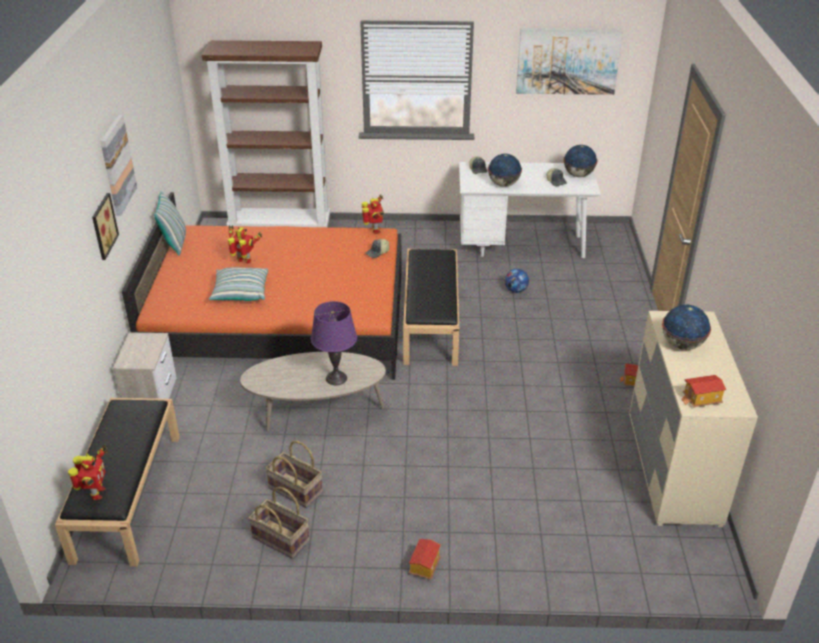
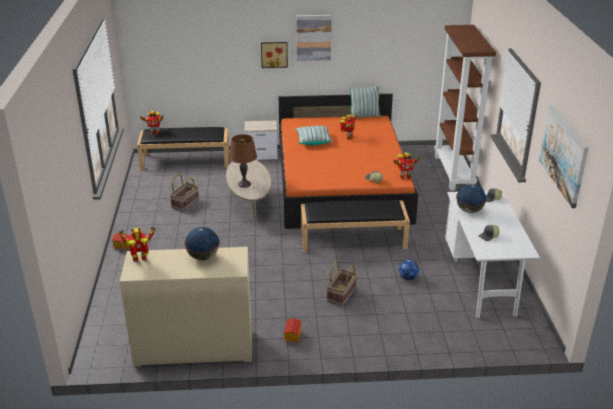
camera: 85 degrees right, 5 degrees down
(281, 538) = (151, 203): basket -> basket (342, 295)
(336, 378) = (244, 184): purple table lamp -> brown table lamp
(578, 175) = (508, 248): globe -> none
(701, 400) = (140, 259): toy house -> toy robot

